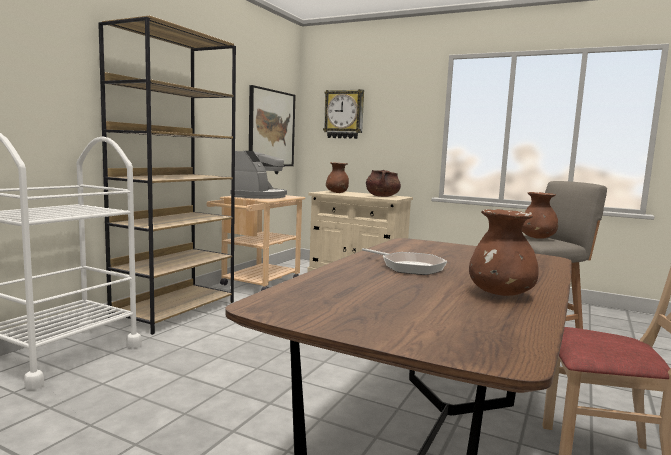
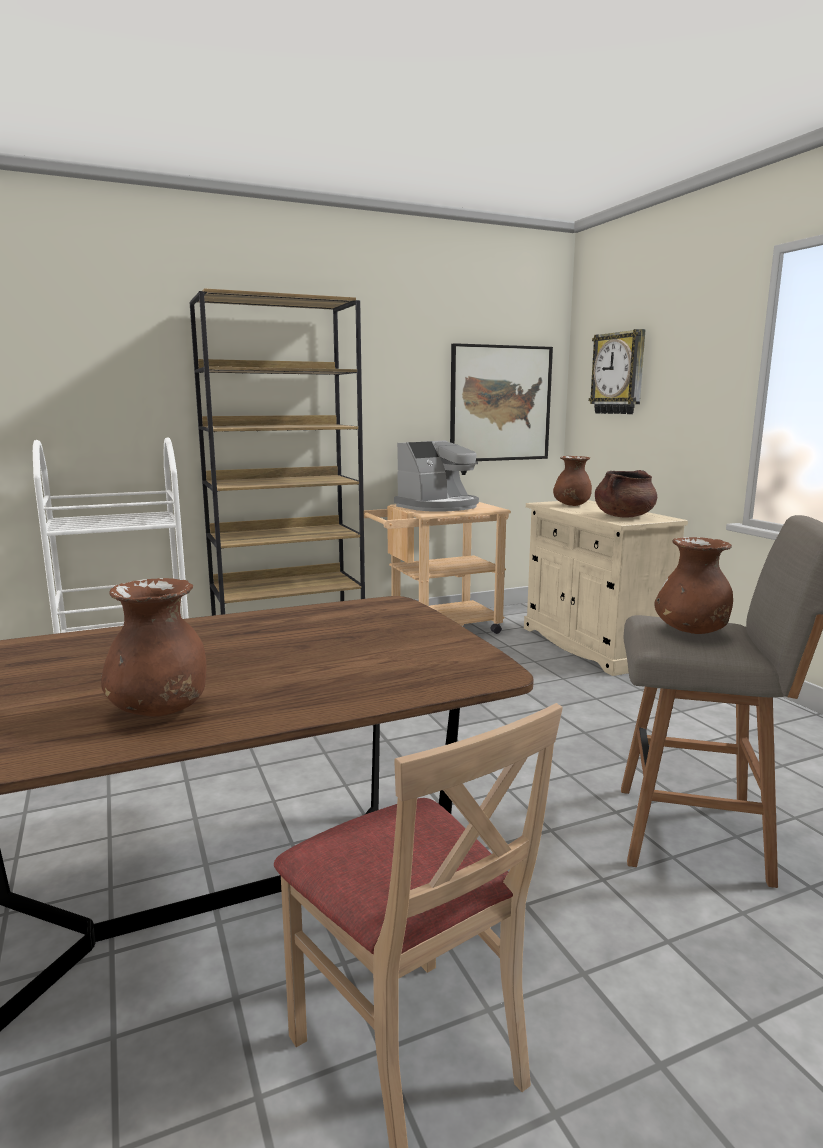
camera: 40 degrees right, 5 degrees up
(409, 267) = (224, 644): frying pan -> none

